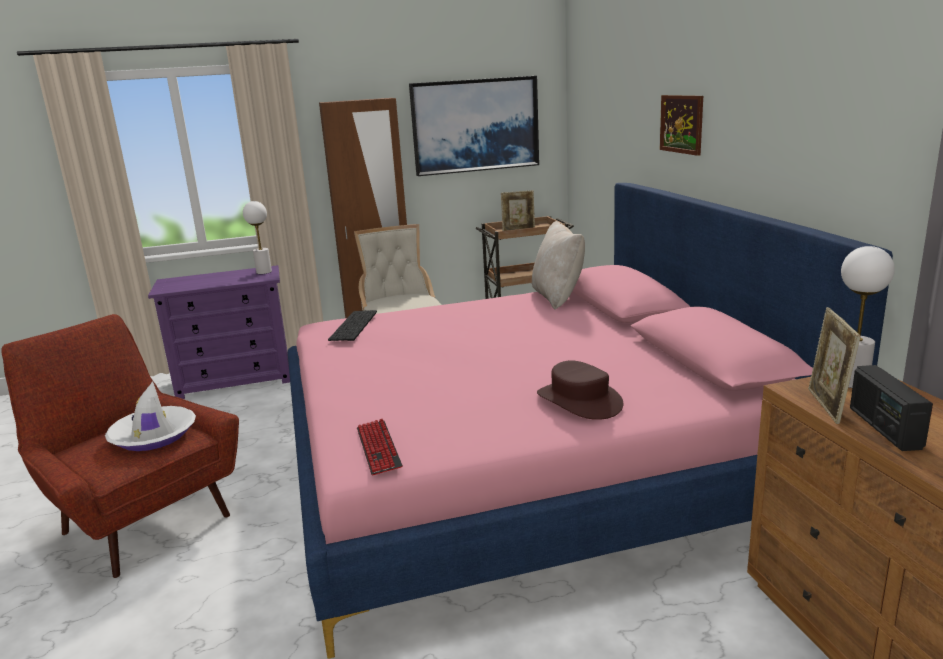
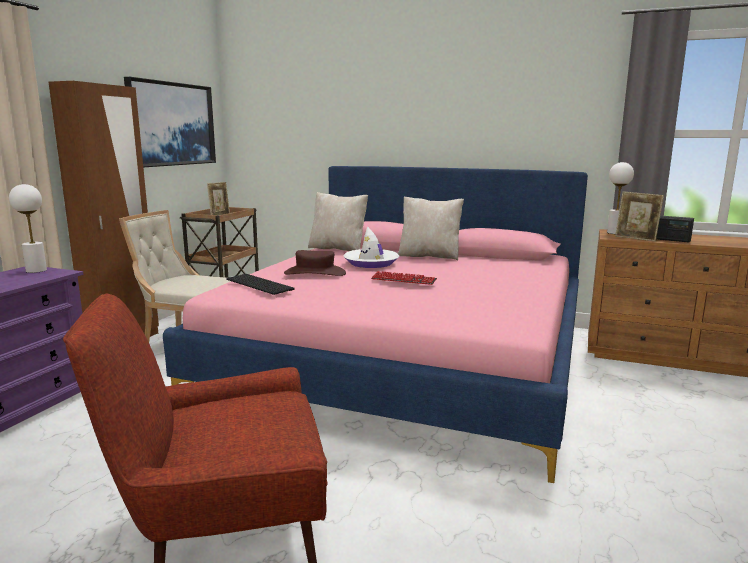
camera: 55 degrees left, 5 degrees down
(153, 436) = (252, 409): white hat -> white hat (371, 263)
(378, 448) = (505, 319): keyboard -> keyboard (403, 280)
(579, 400) = (510, 277): brown hat -> brown hat (315, 273)
(612, 336) = (429, 256): none -> beige pillow
(681, 124) = (393, 121): picture -> none

